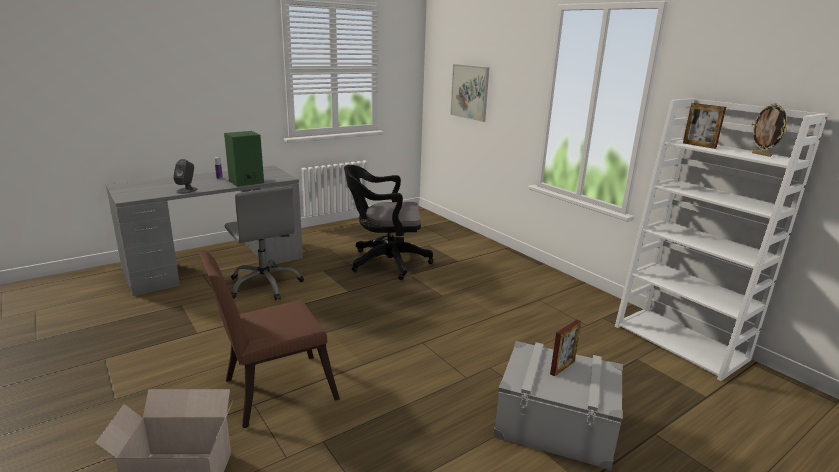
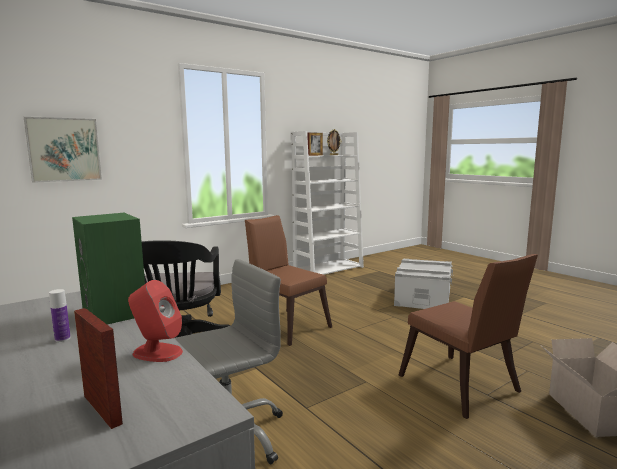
camera: 90 degrees left, 10 degrees down
(187, 190) = (157, 352): grey speaker -> red speaker
(437, 304) = (285, 324): none -> brown chair
(562, 367) = (417, 267): picture frame -> picture frame (102, 409)

